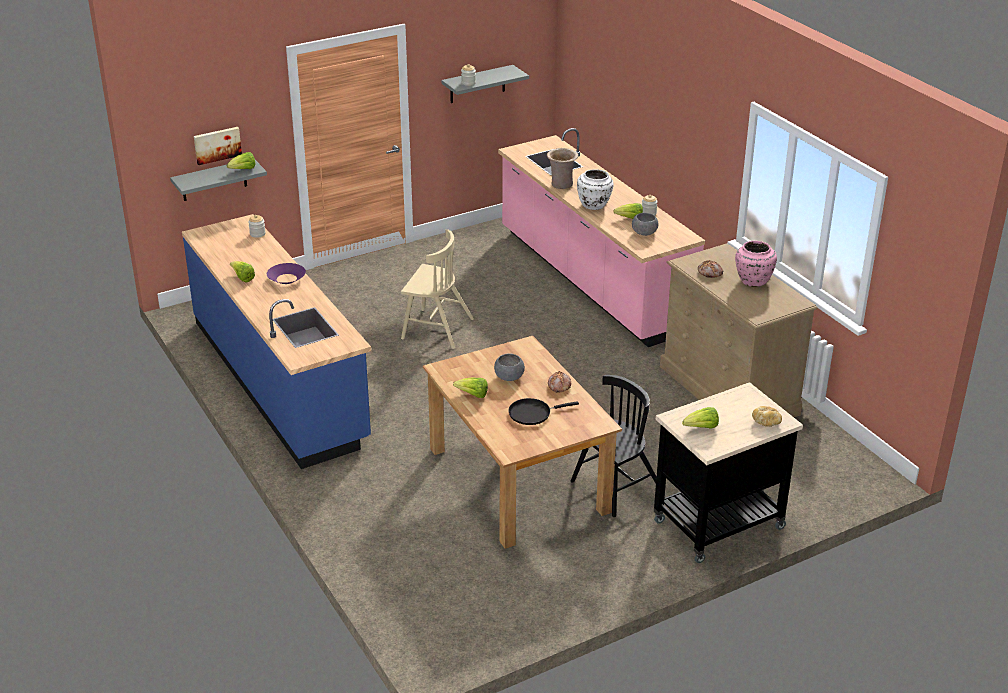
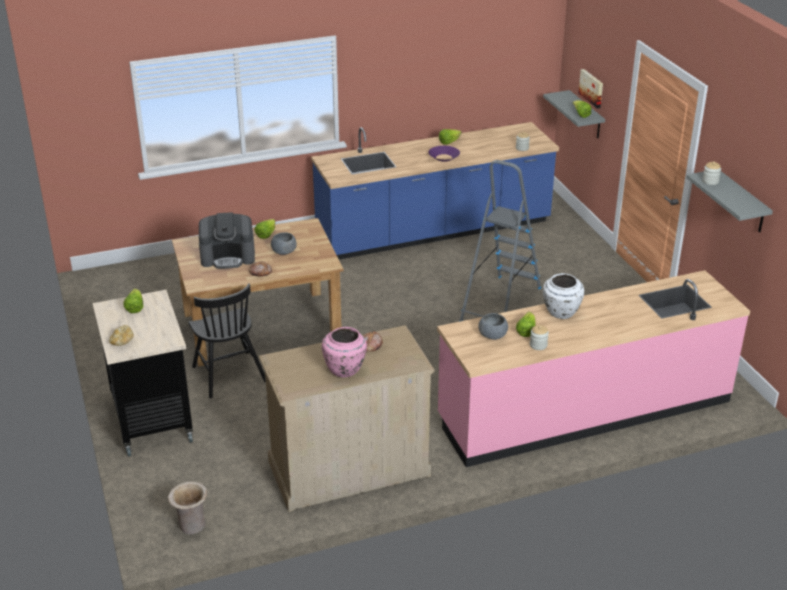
camera: 100 degrees right, 0 degrees up
(433, 328) = (501, 305): beige chair -> grey step ladder
(532, 413) = (228, 257): black frying pan -> coffee machine
(561, 185) = (611, 299): beige vase -> beige vase (191, 525)

